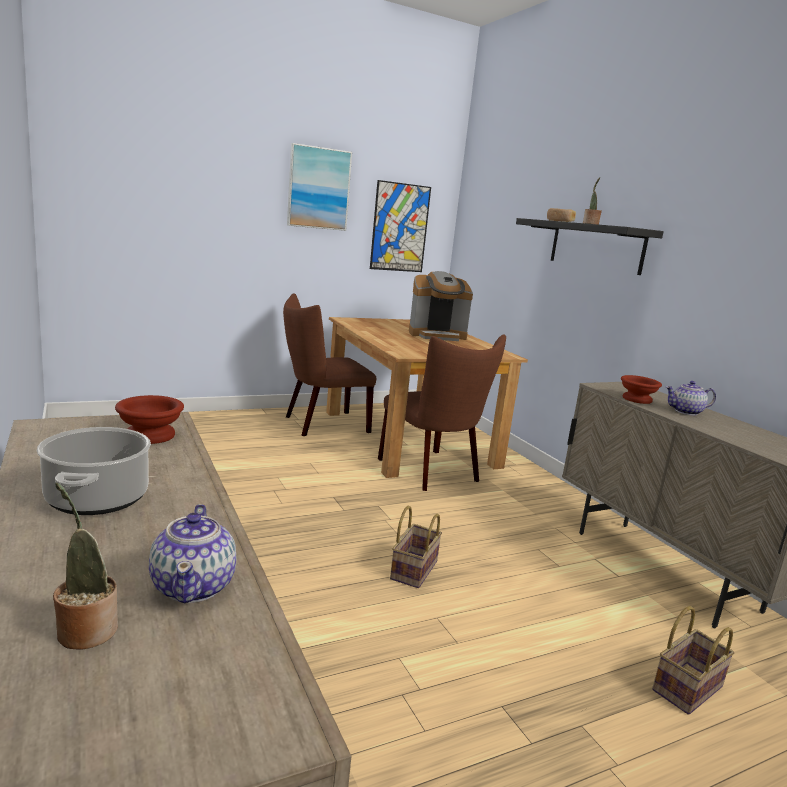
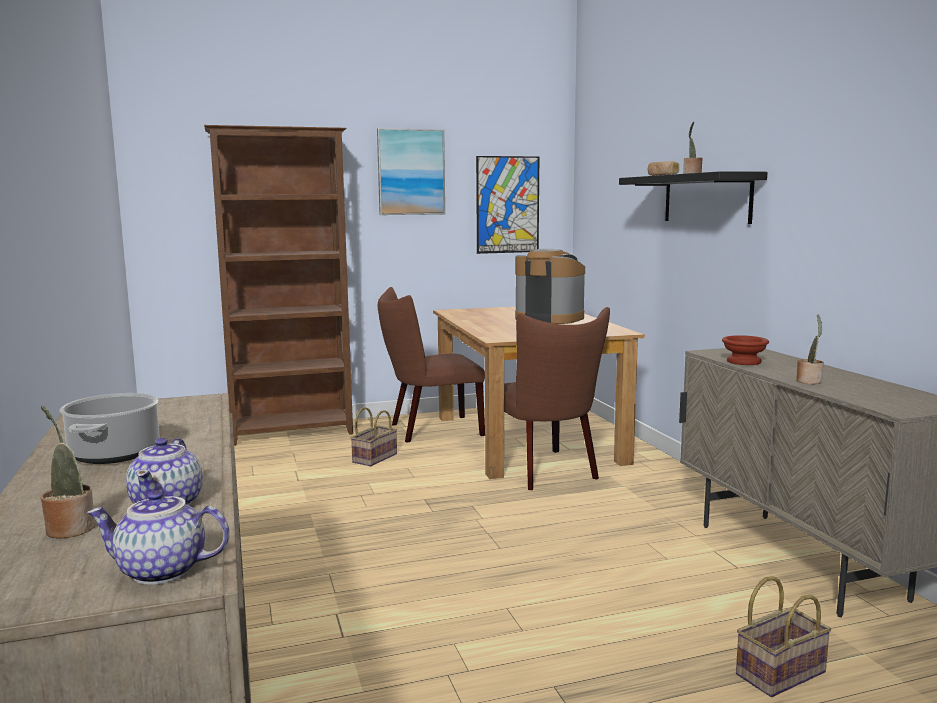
camera: 10 degrees right, 5 degrees down
(151, 436) = (183, 411): brown bowl -> none
(195, 421) = (292, 433): none -> brown bookcase
(413, 569) = (494, 564): basket -> basket (374, 457)
(437, 335) = (549, 319): coffee machine -> coffee machine turned 150 degrees counterclockwise
(686, 412) = (796, 370): teapot -> teapot (160, 572)
(705, 425) = (809, 381): none -> potted plant

